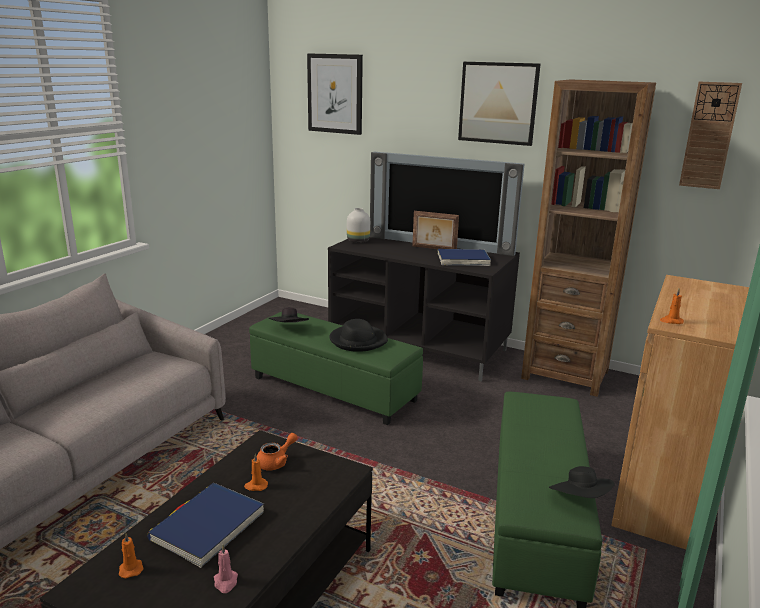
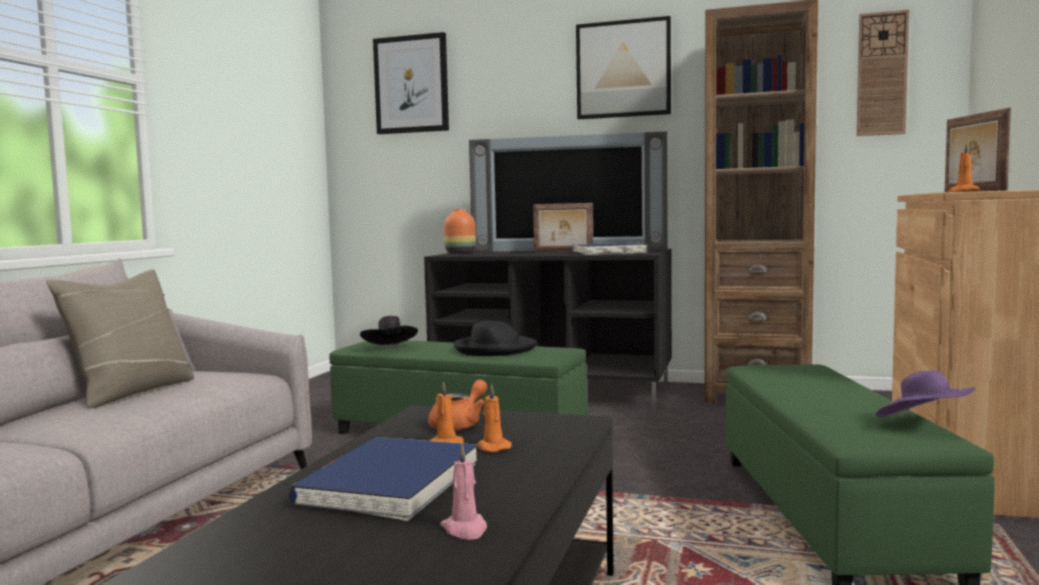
camera: 10 degrees left, 15 degrees down
(106, 380) = (131, 392): none -> beige pillow
(131, 568) = (274, 536): orange candle -> orange candle (492, 447)
(358, 241) = (460, 253): white vase -> orange vase
(580, 500) = (924, 425): black hat -> purple hat
(693, 309) = (972, 191): none -> picture frame

